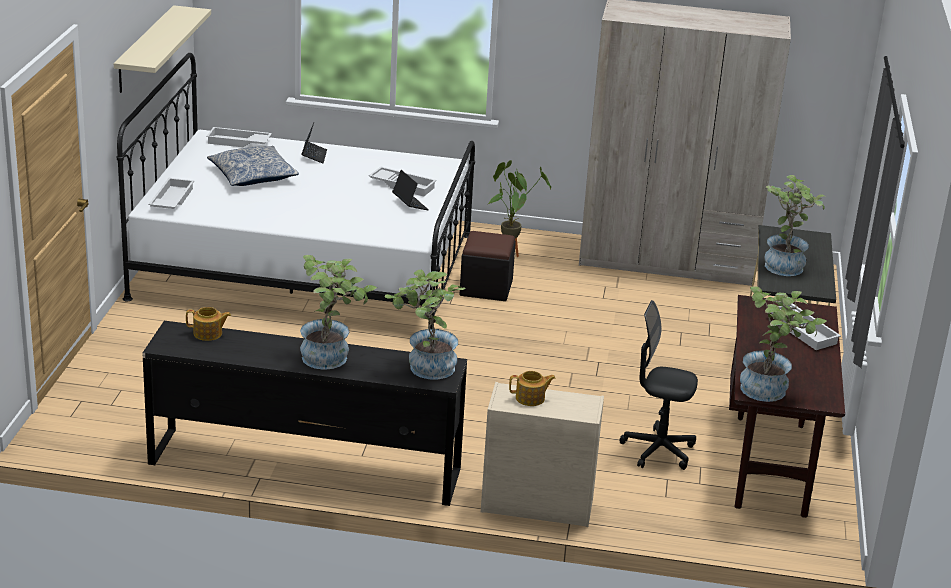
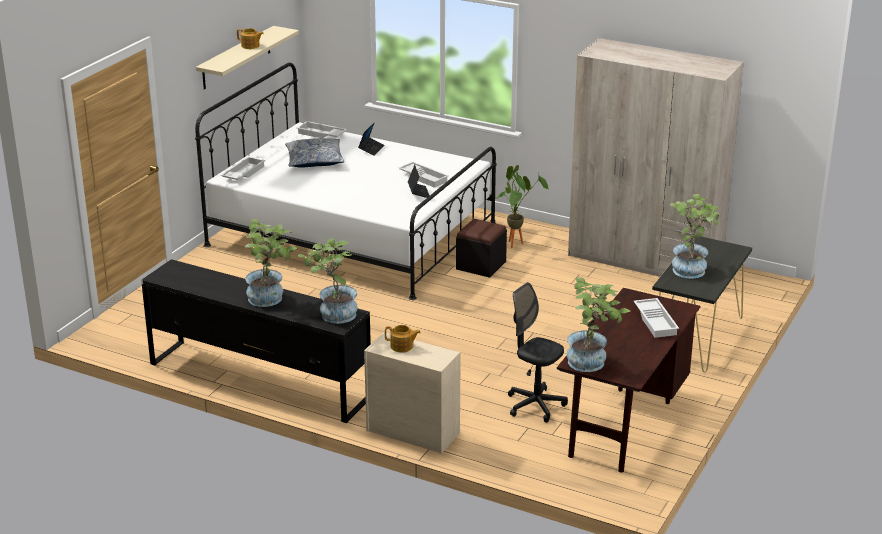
camera: 20 degrees right, 0 degrees up
(208, 334) = (195, 272): teapot -> teapot (250, 46)

